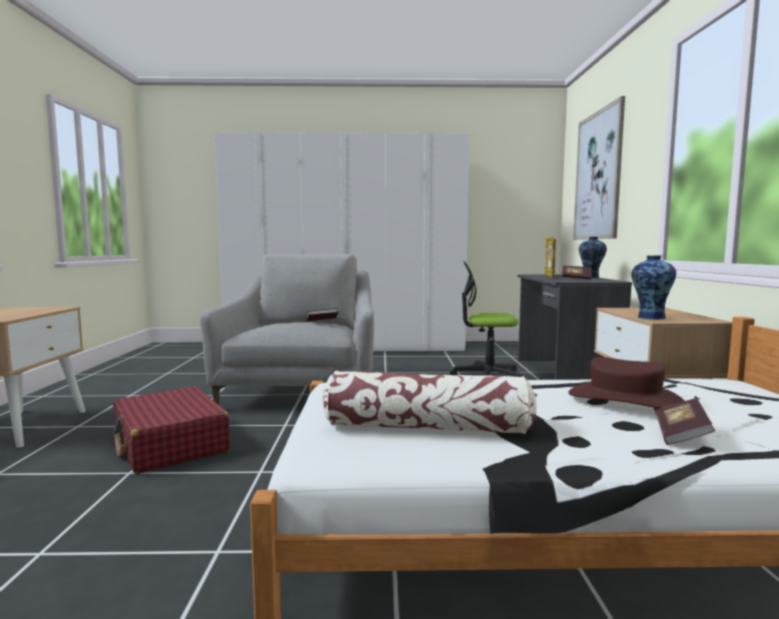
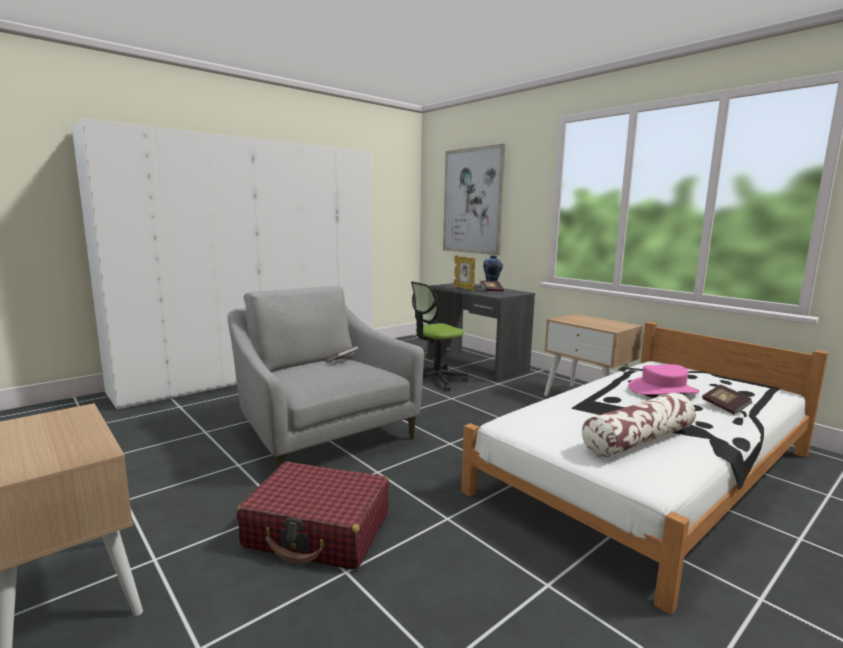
camera: 40 degrees left, 5 degrees up
(625, 399) = (662, 390): brown hat -> pink hat
(650, 317) = (600, 326): vase -> none

